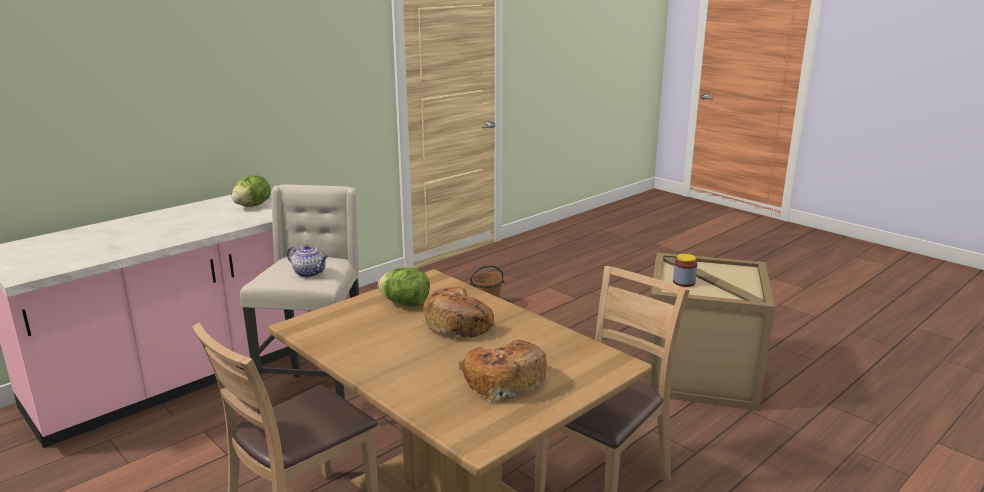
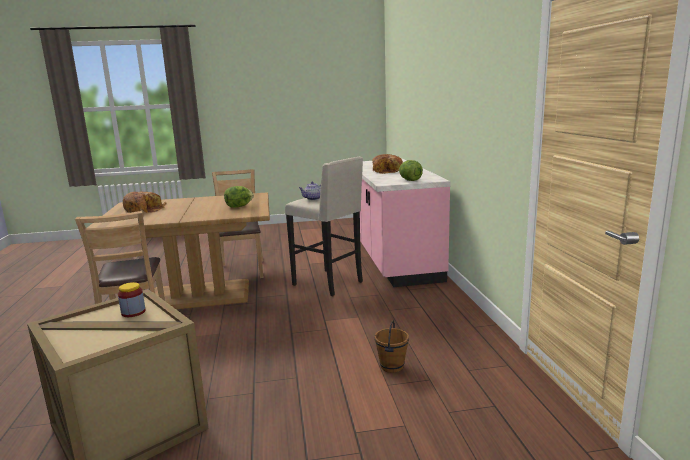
camera: 125 degrees right, 5 degrees down
(460, 323) = (198, 211): bread -> bread (388, 171)

